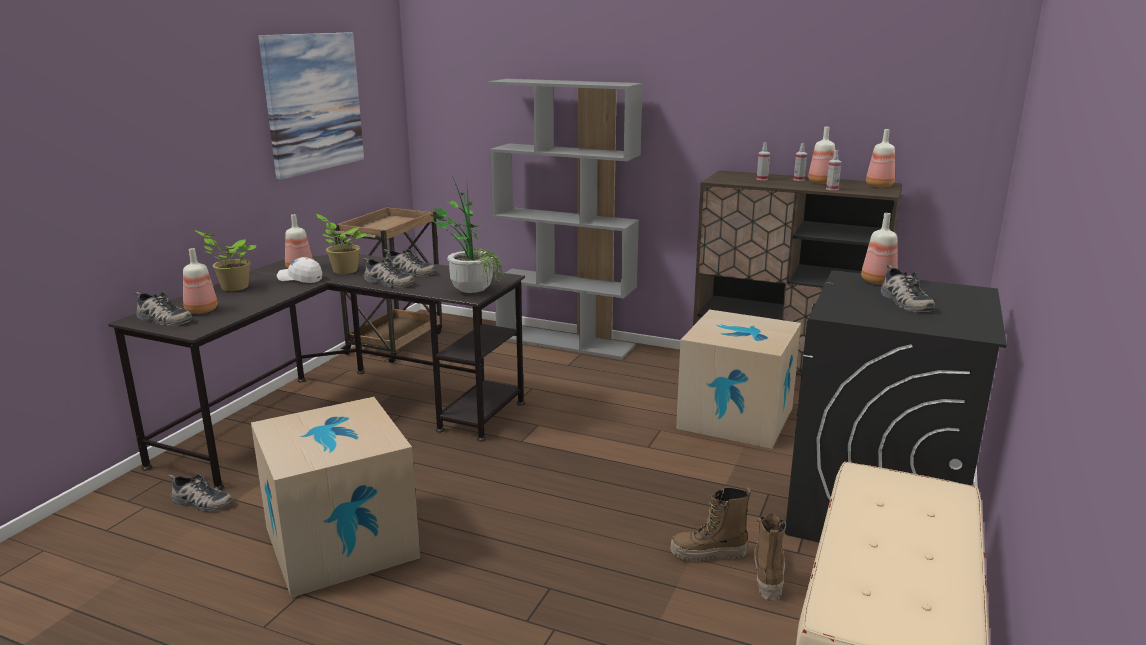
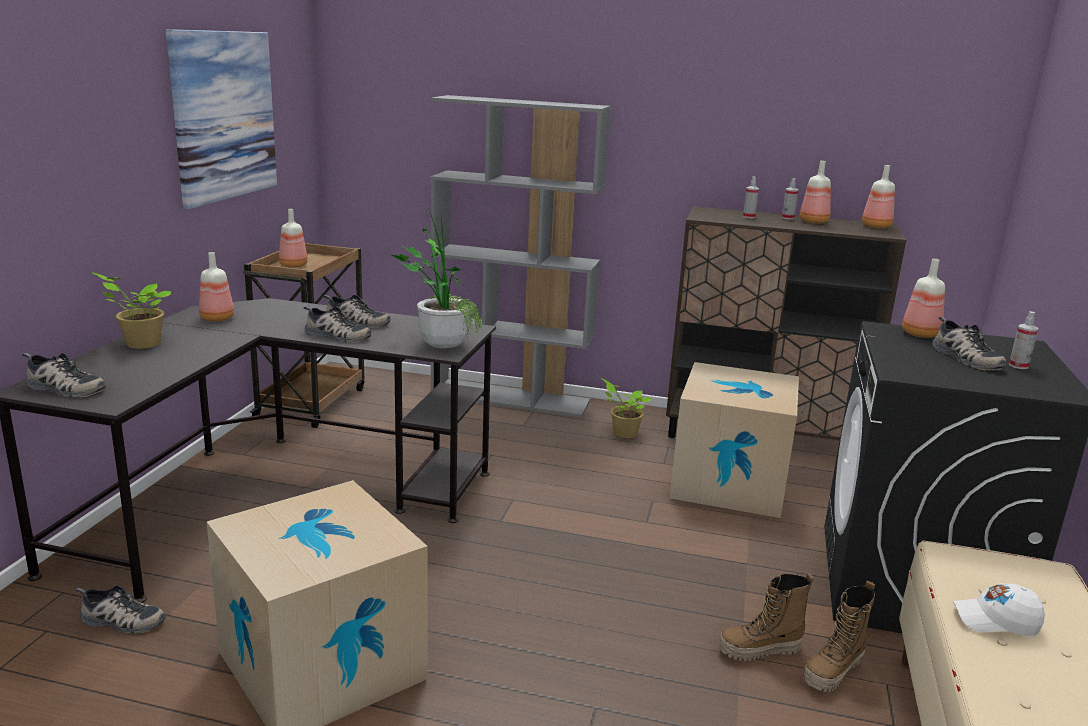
camera: 10 degrees left, 0 degrees up
(202, 311) = (112, 376): bottle -> bottle (294, 266)
(300, 279) = (224, 332): white cap -> white cap (995, 621)
(343, 270) = (274, 321): potted plant -> potted plant (623, 433)
(767, 575) = (833, 672): boot -> boot turned 135 degrees counterclockwise
(832, 189) = (831, 229): spray bottle -> spray bottle (1018, 366)

